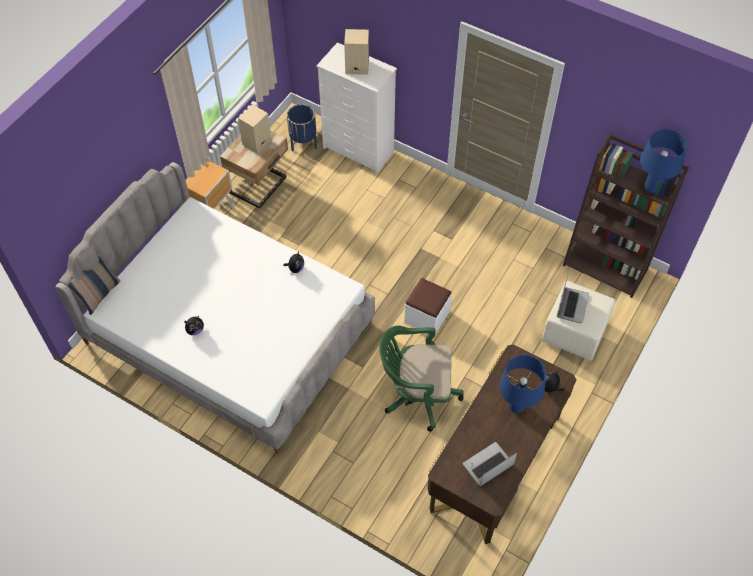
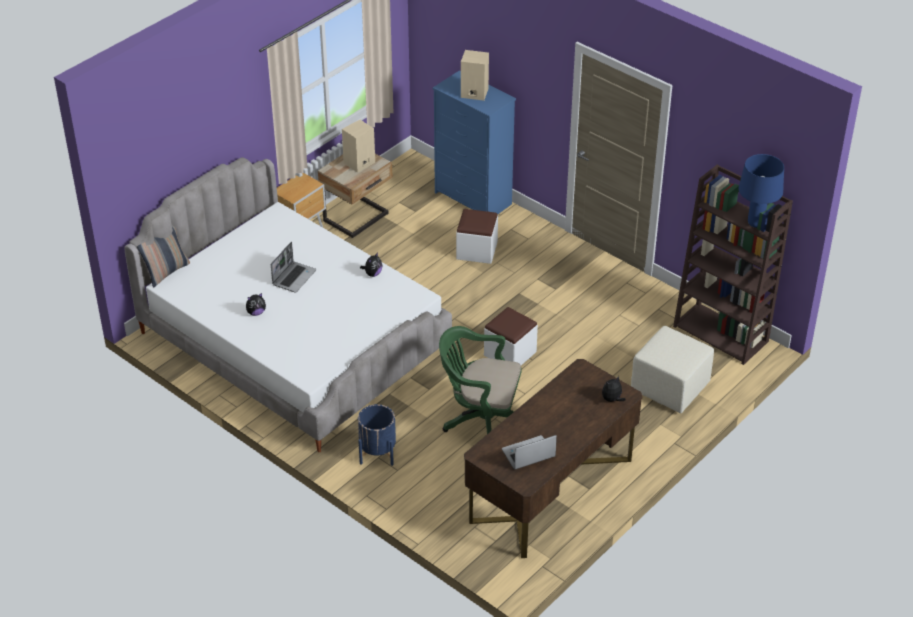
camera: 10 degrees right, 15 degrees down
(303, 140) = (414, 183): blue planter -> blue planter (377, 452)
(358, 151) = (473, 199): white dresser -> blue dresser
(373, 207) = (477, 250): none -> white ottoman
(516, 406) = (571, 410): blue table lamp -> none
(572, 305) = (663, 346): laptop -> laptop (294, 277)

